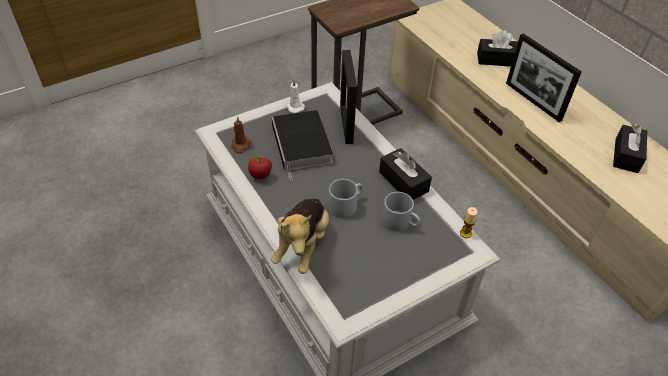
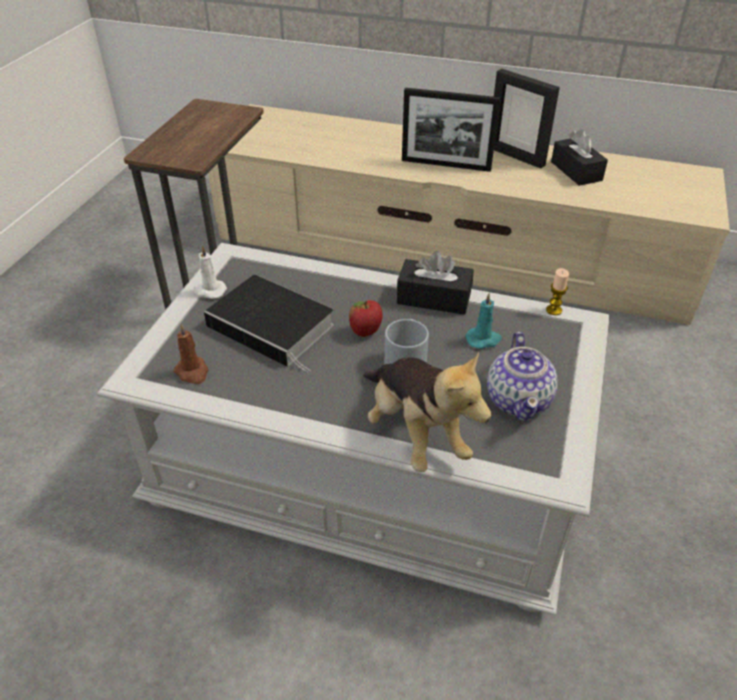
camera: 40 degrees left, 5 degrees down
(260, 176) = (265, 391): apple -> apple (366, 332)
(347, 124) = (299, 275): picture frame -> picture frame (516, 156)
(376, 267) = (519, 400): none -> teapot
(401, 222) = (483, 339): grey mug -> turquoise candle
(496, 59) = (366, 144): black tissue box -> none

